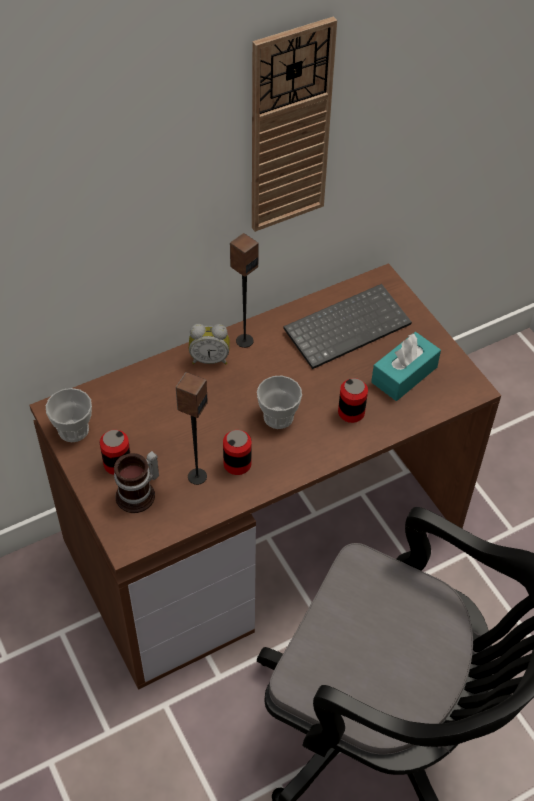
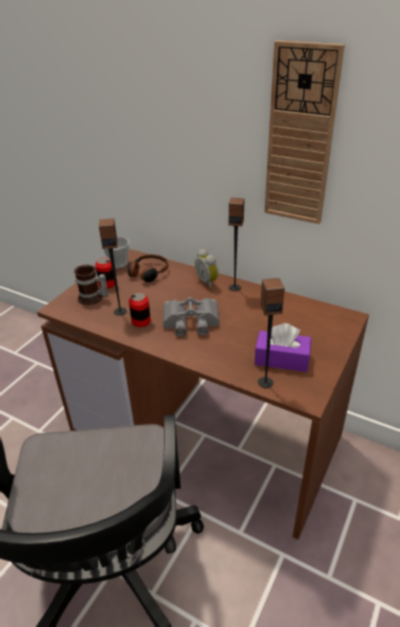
camera: 60 degrees right, 15 degrees down
(131, 408) = (148, 273): none -> headphones
(278, 417) = (190, 322): cup -> grey binoculars
(347, 326) = (293, 319): keyboard -> none
(351, 412) = (224, 349): can -> none
(404, 375) = (282, 359): turquoise tissue box -> purple tissue box
(428, 407) = (265, 382): none -> speaker

